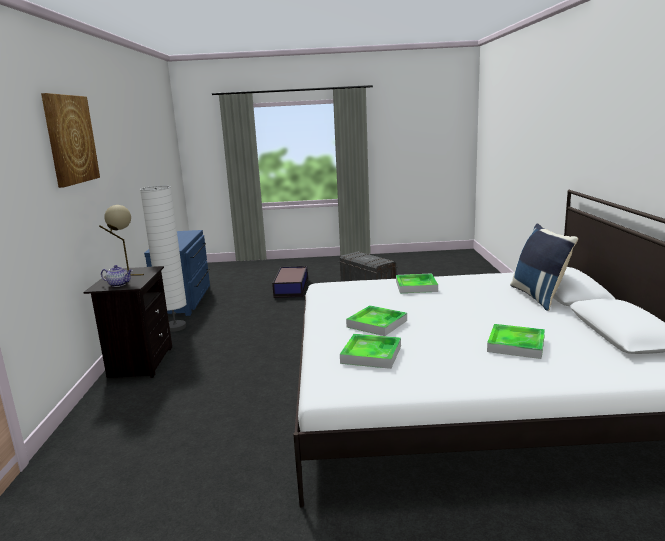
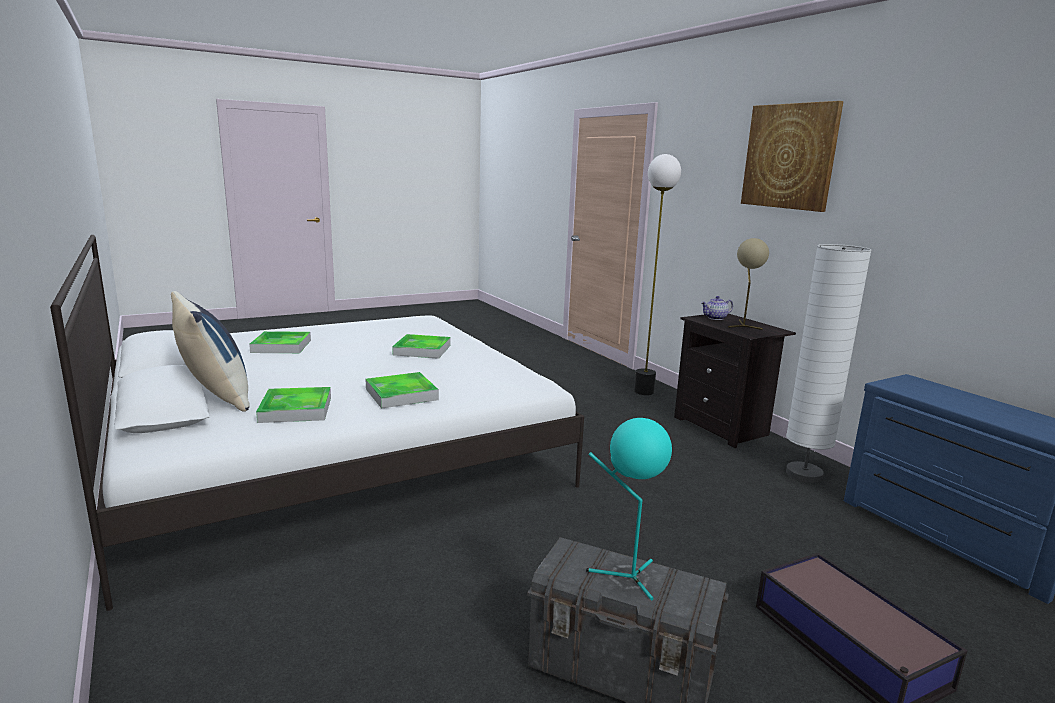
camera: 150 degrees right, 0 degrees up
(107, 415) = (644, 391): none -> floor lamp
(368, 258) = (626, 577): none -> turquoise table lamp
(371, 354) = (409, 331): tray -> tray (296, 409)

